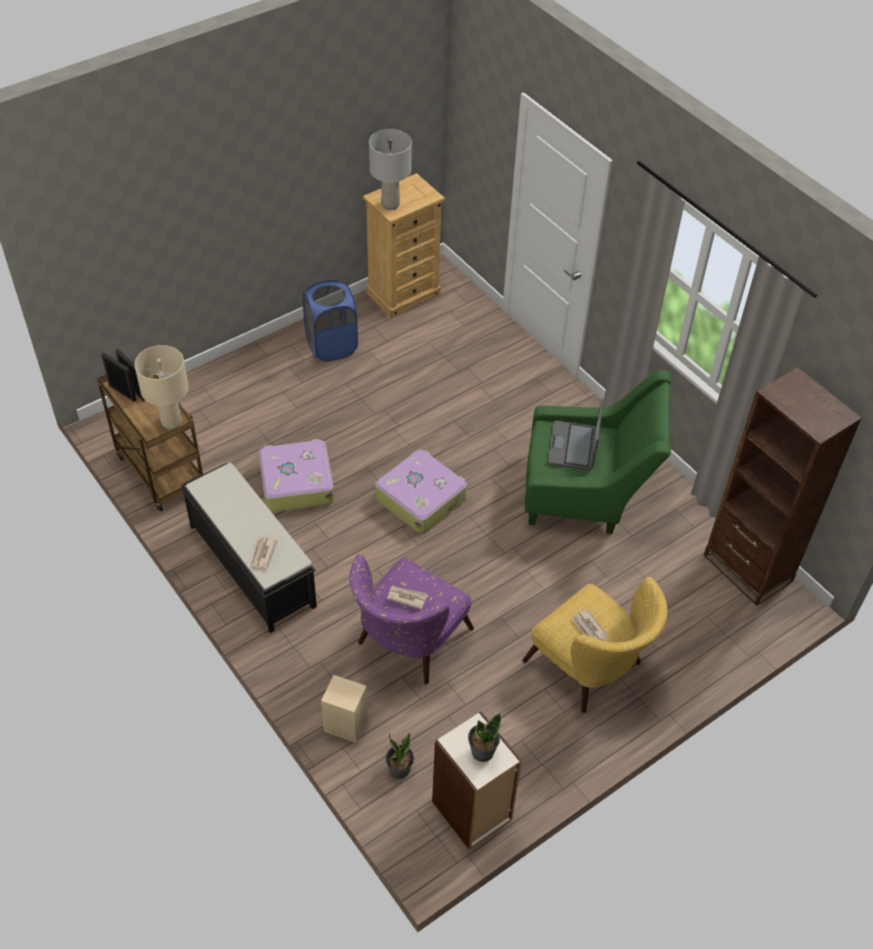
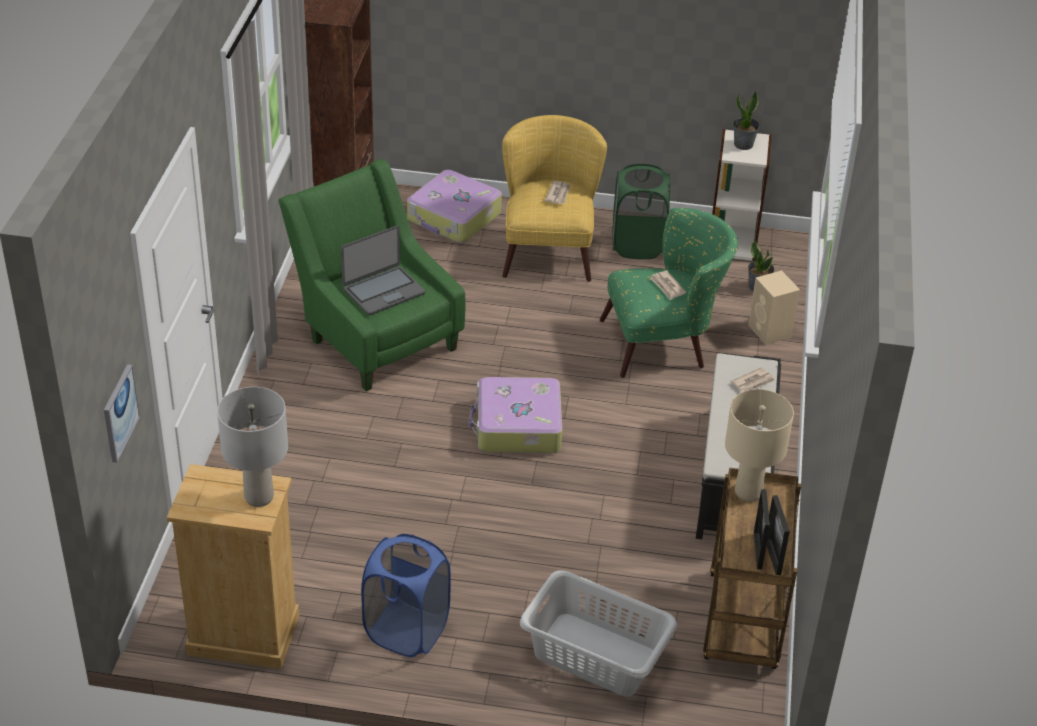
camera: 135 degrees left, 10 degrees down
(225, 400) = (595, 654): none -> grey laundry basket
(296, 483) = (615, 516): suitcase -> suitcase (454, 218)
(407, 644) = (664, 343): purple armchair -> green armchair
(476, 149) = (119, 413): none -> picture
(536, 735) = (637, 245): none -> green laundry basket

